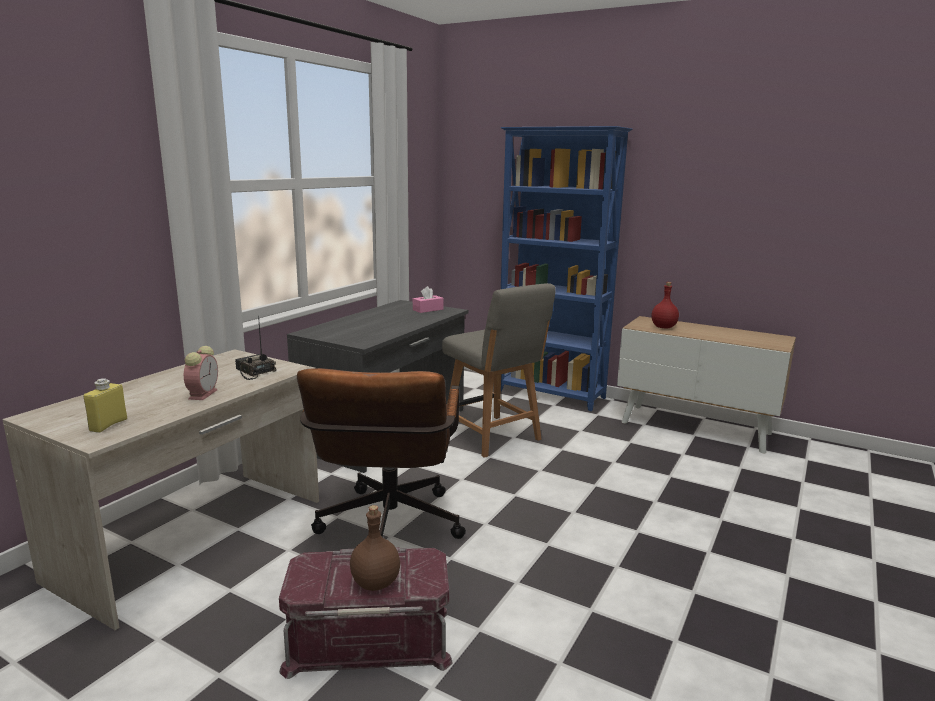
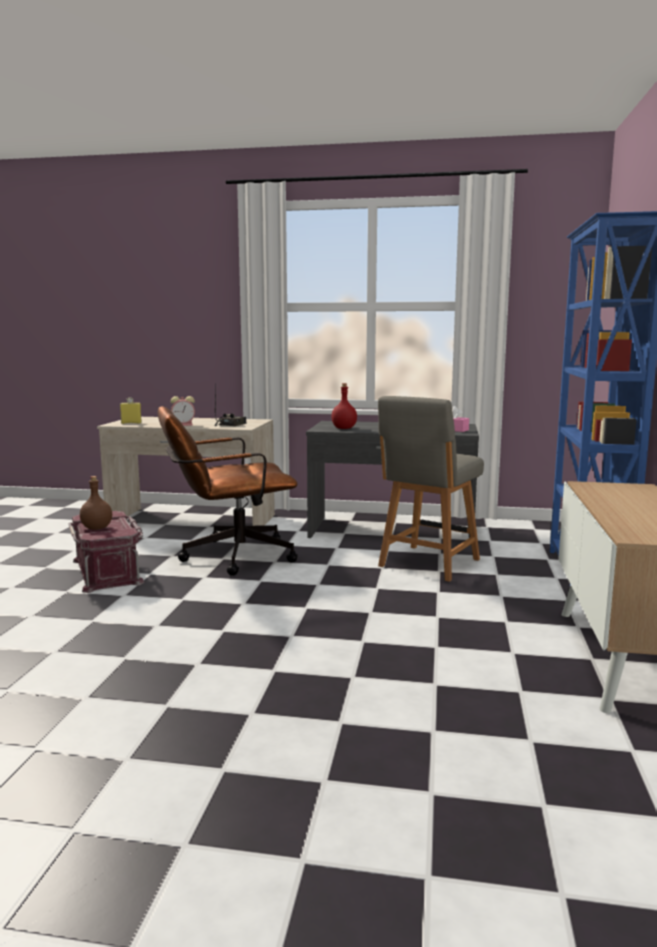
camera: 70 degrees right, 5 degrees down
(664, 327) = (611, 492): red bottle -> red bottle (344, 428)

